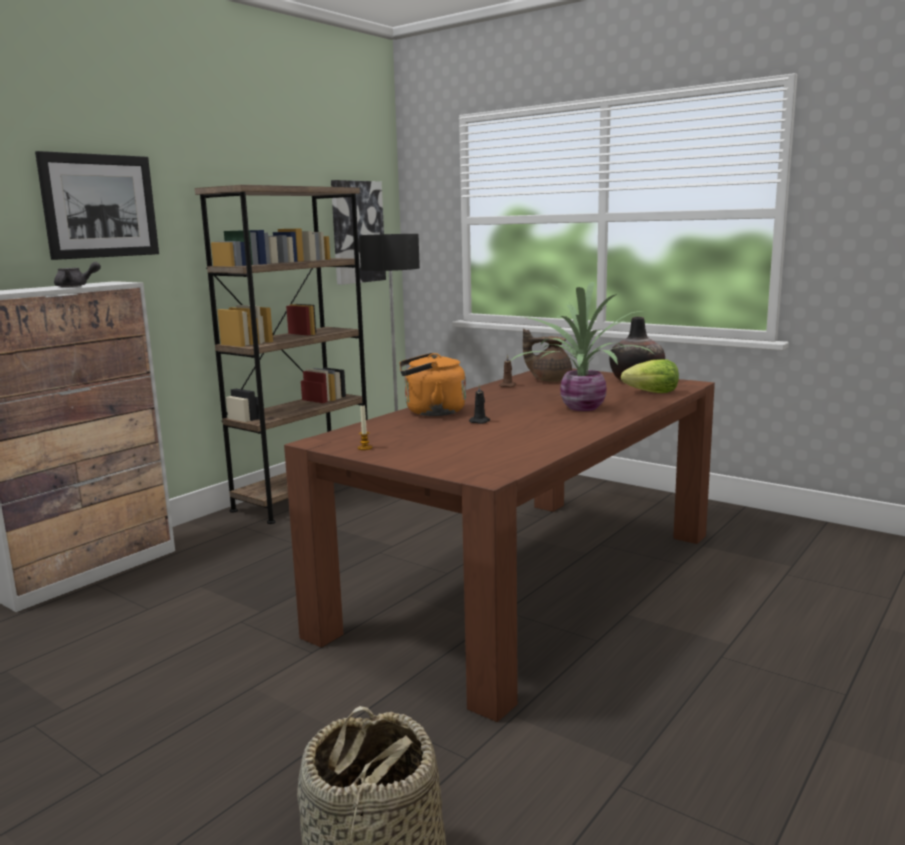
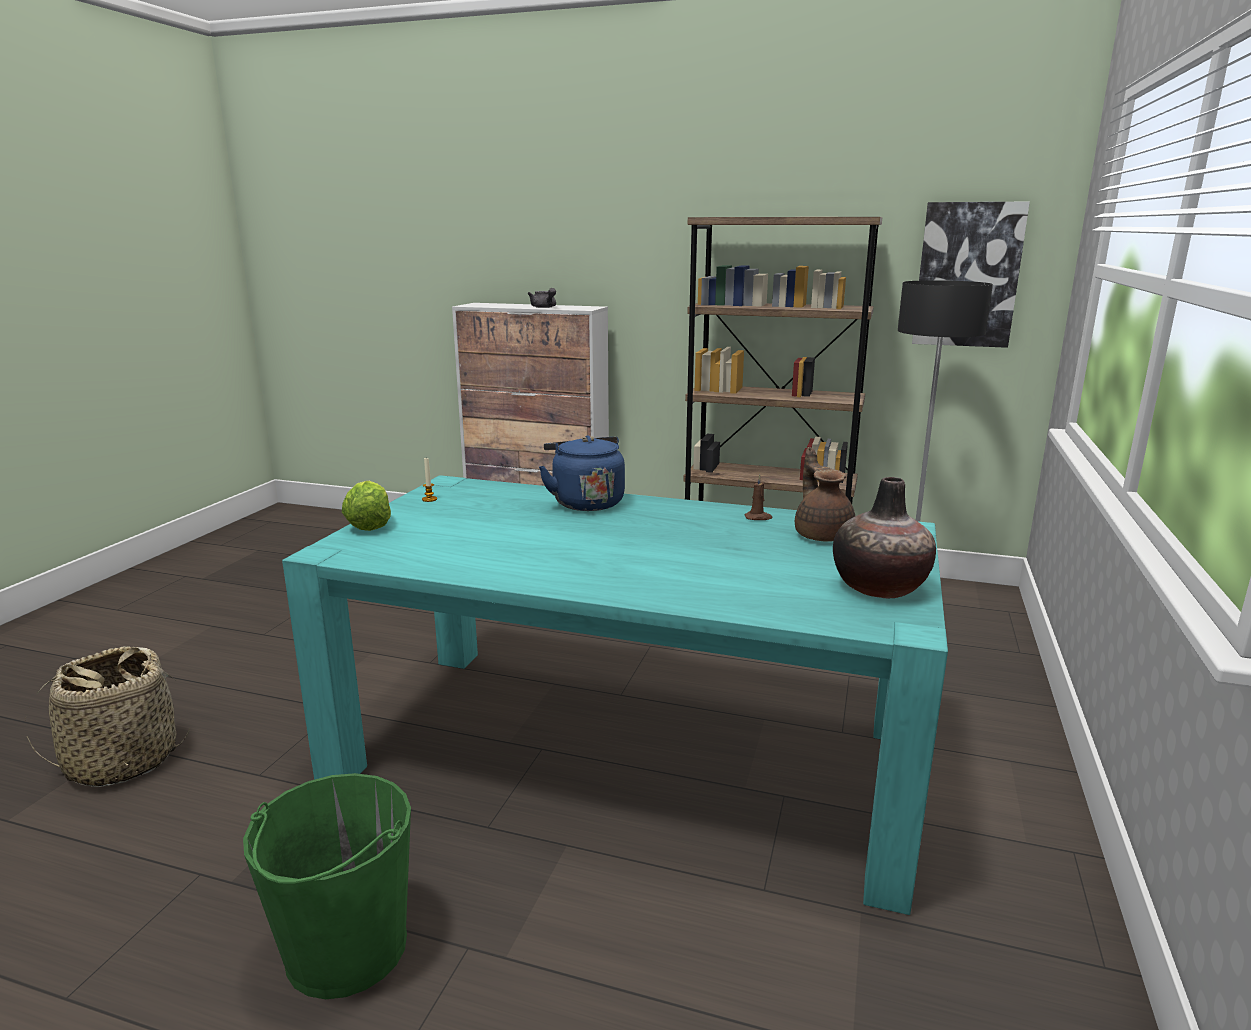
camera: 70 degrees right, 5 degrees up
(100, 206) = (612, 236): picture -> none
(431, 412) = (585, 502): orange kettle -> blue kettle
(480, 421) = (550, 526): black candle -> none
(528, 581) = (627, 752): brown dining table -> turquoise dining table
(580, 408) = (651, 565): potted plant -> none
(652, 393) = (792, 604): lettuce -> lettuce (369, 525)
(720, 704) = (346, 949): none -> green bucket

